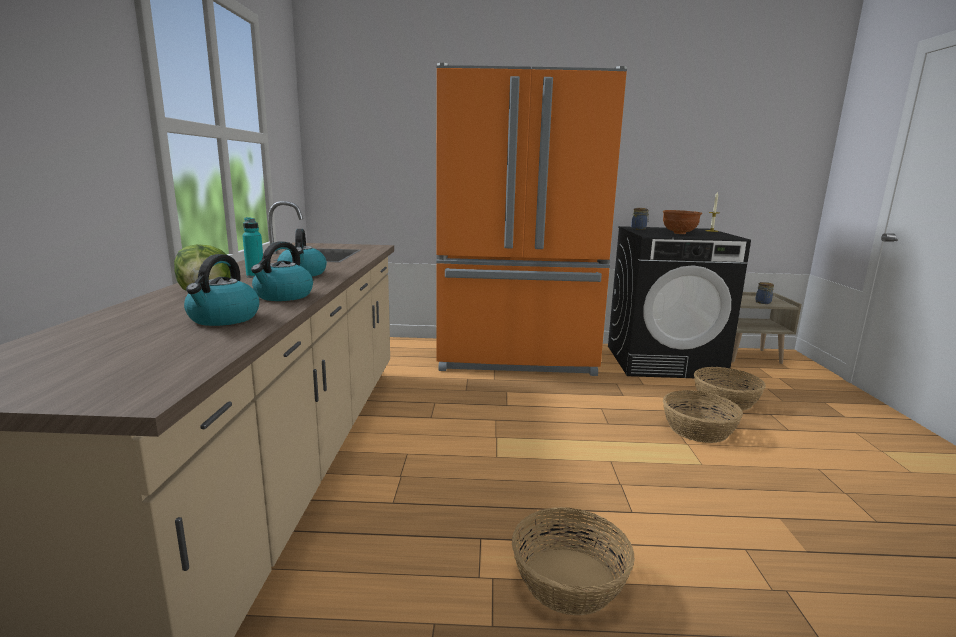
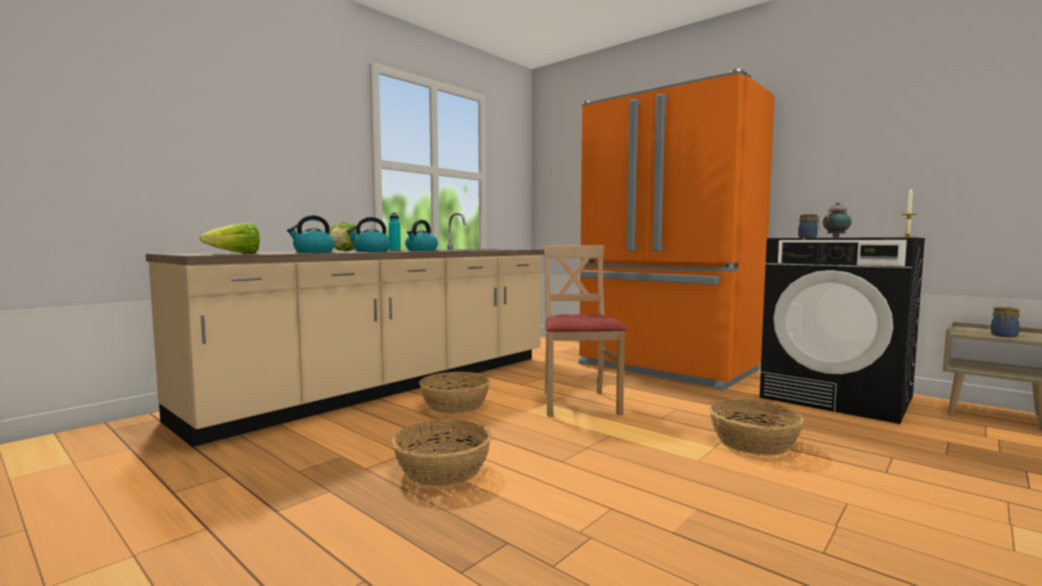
camera: 40 degrees right, 10 degrees down
(173, 370) = (236, 254): none -> lettuce
(525, 428) = (579, 404): none -> beige chair
(679, 233) = (837, 237): brown bowl -> teapot
(725, 400) = (850, 435): basket -> basket (455, 405)

